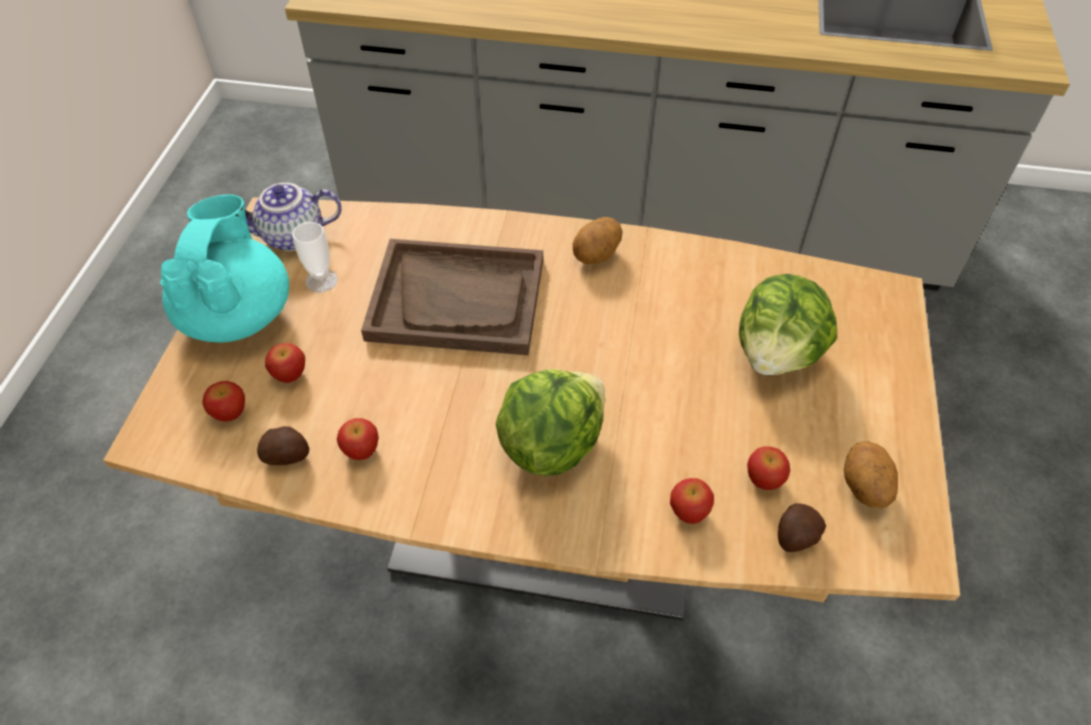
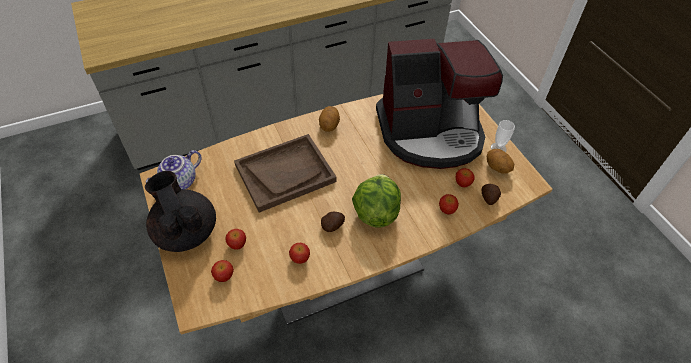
camera: 35 degrees left, 0 degrees up
(238, 314) = (185, 231): turquoise teapot -> black teapot
(287, 456) = (269, 279): potato -> potato (333, 226)
(321, 281) = (213, 196): cup -> cup (498, 148)
(777, 354) = (430, 133): lettuce -> coffee machine

